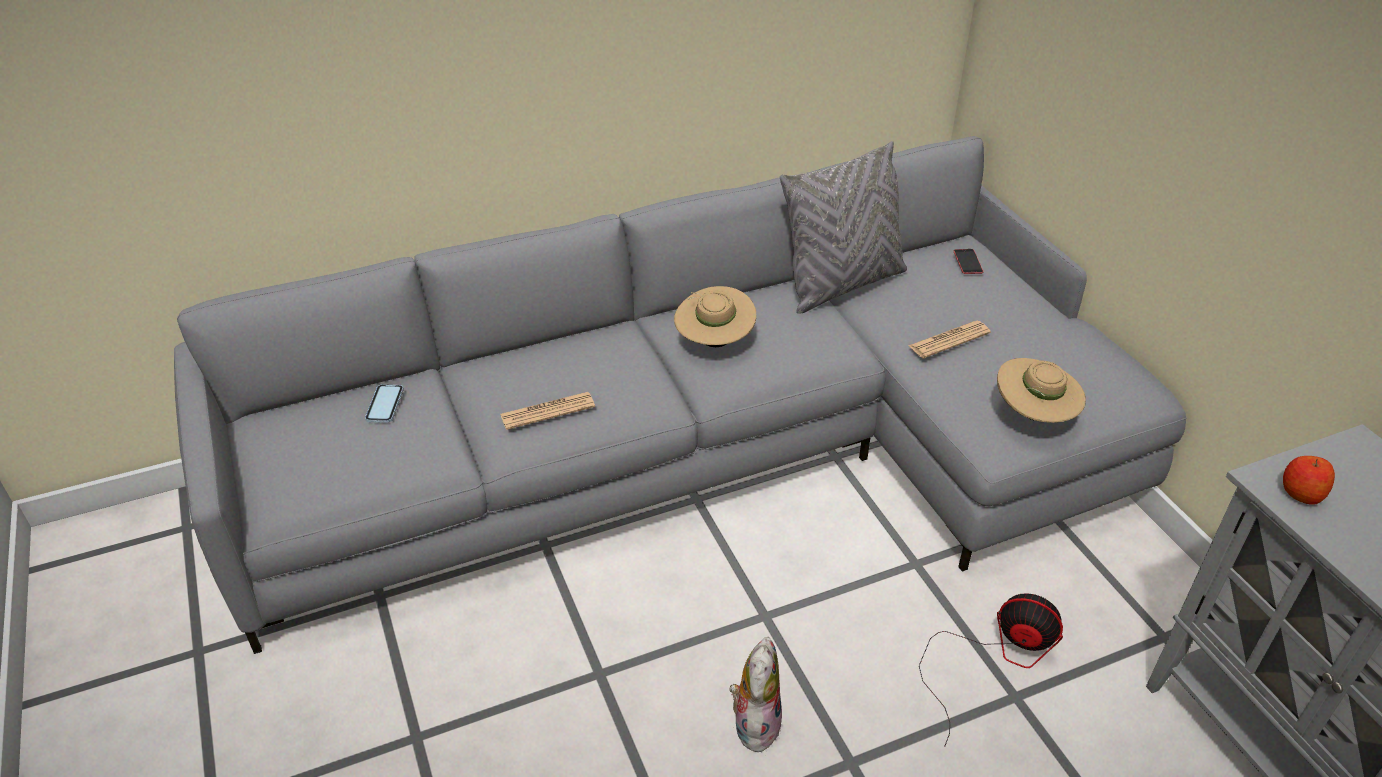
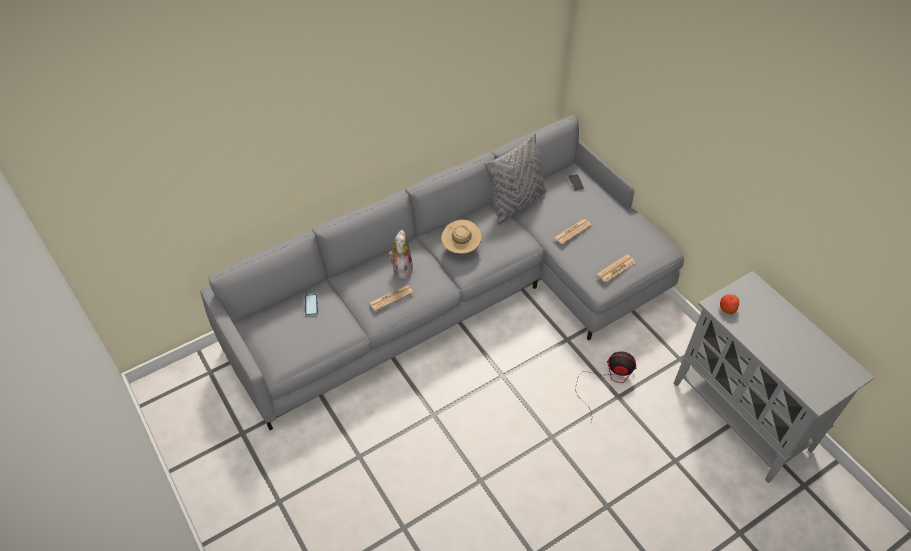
camera: 10 degrees left, 10 degrees up
(754, 722) = (507, 426): plush toy -> plush toy (401, 268)
(1034, 415) = (616, 269): beige hat -> newspaper

